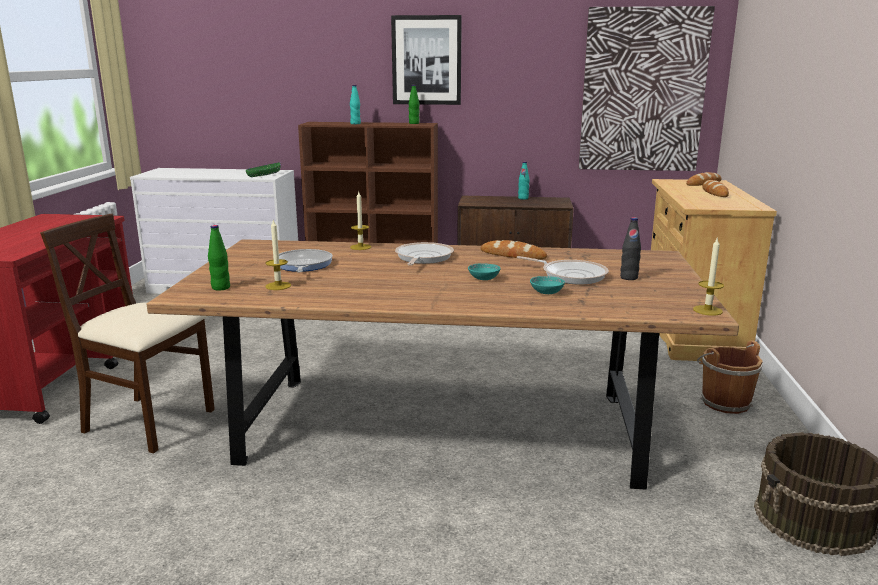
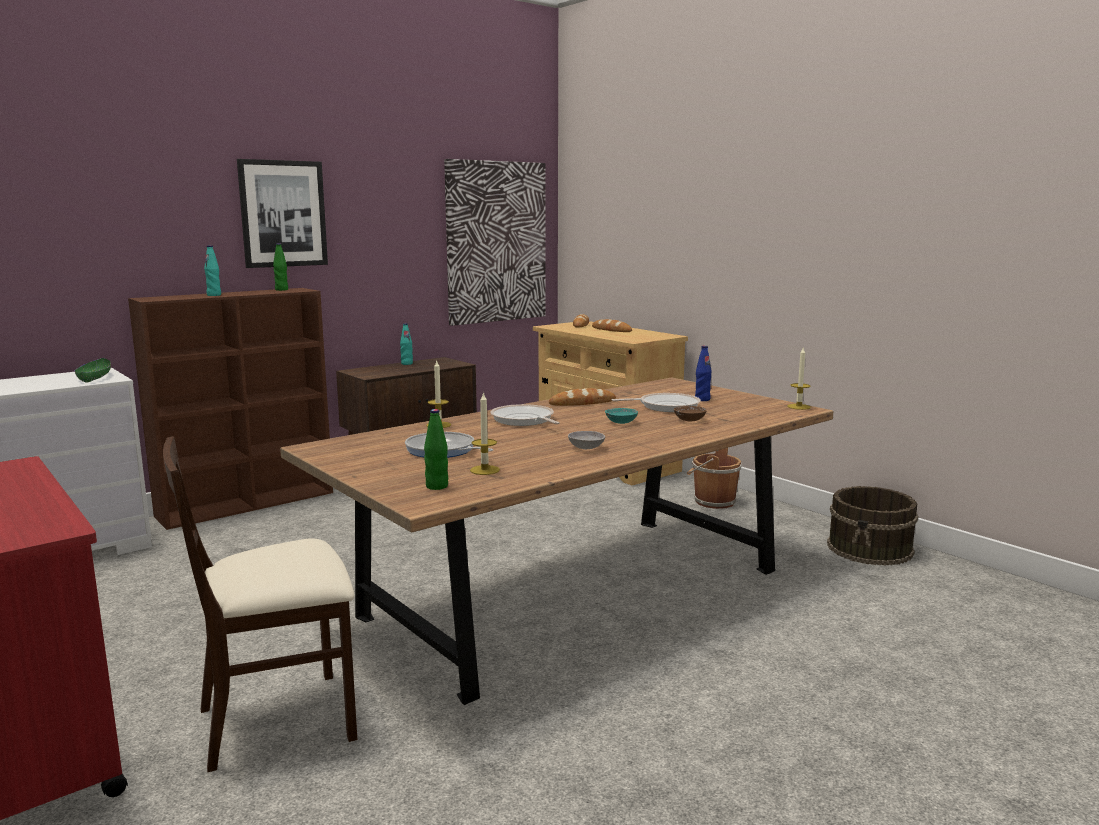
camera: 45 degrees left, 5 degrees down
(388, 291) = (586, 448): none -> grey bowl
(546, 292) = (689, 420): turquoise bowl -> brown bowl
(629, 278) = (702, 399): black bottle -> blue bottle

